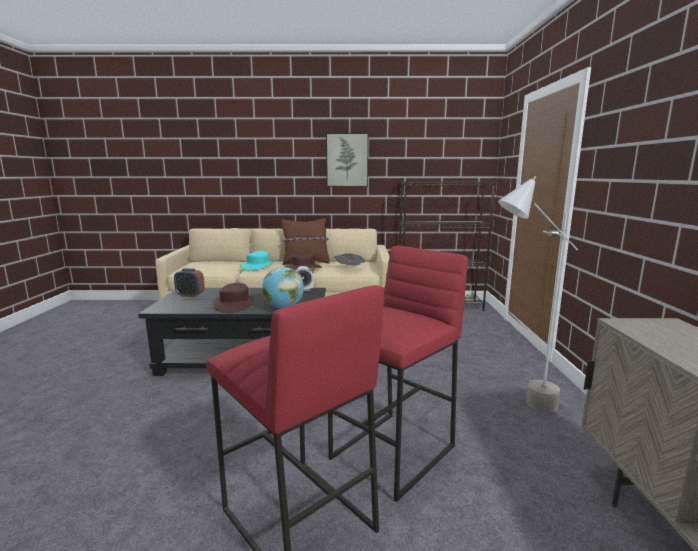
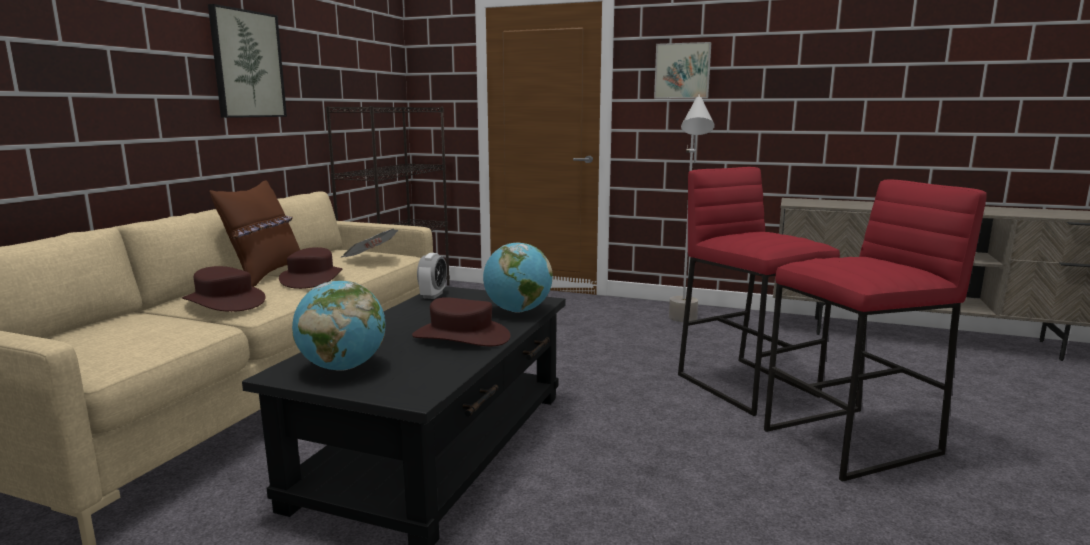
camera: 70 degrees left, 0 degrees up
(190, 295) = (343, 367): alarm clock -> globe
(258, 266) = (225, 301): turquoise hat -> brown hat
(621, 147) = (682, 71): none -> picture

